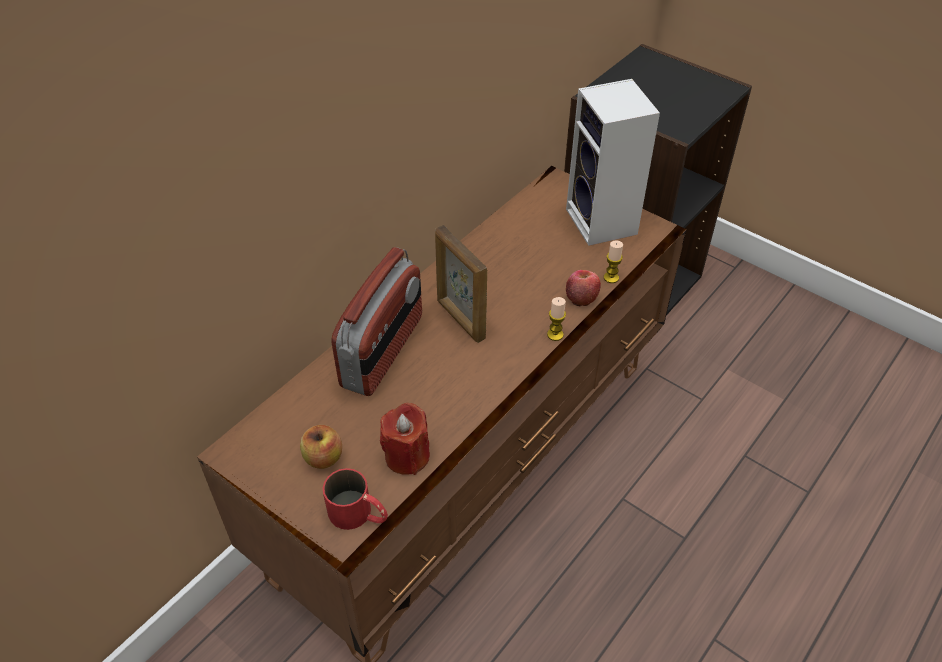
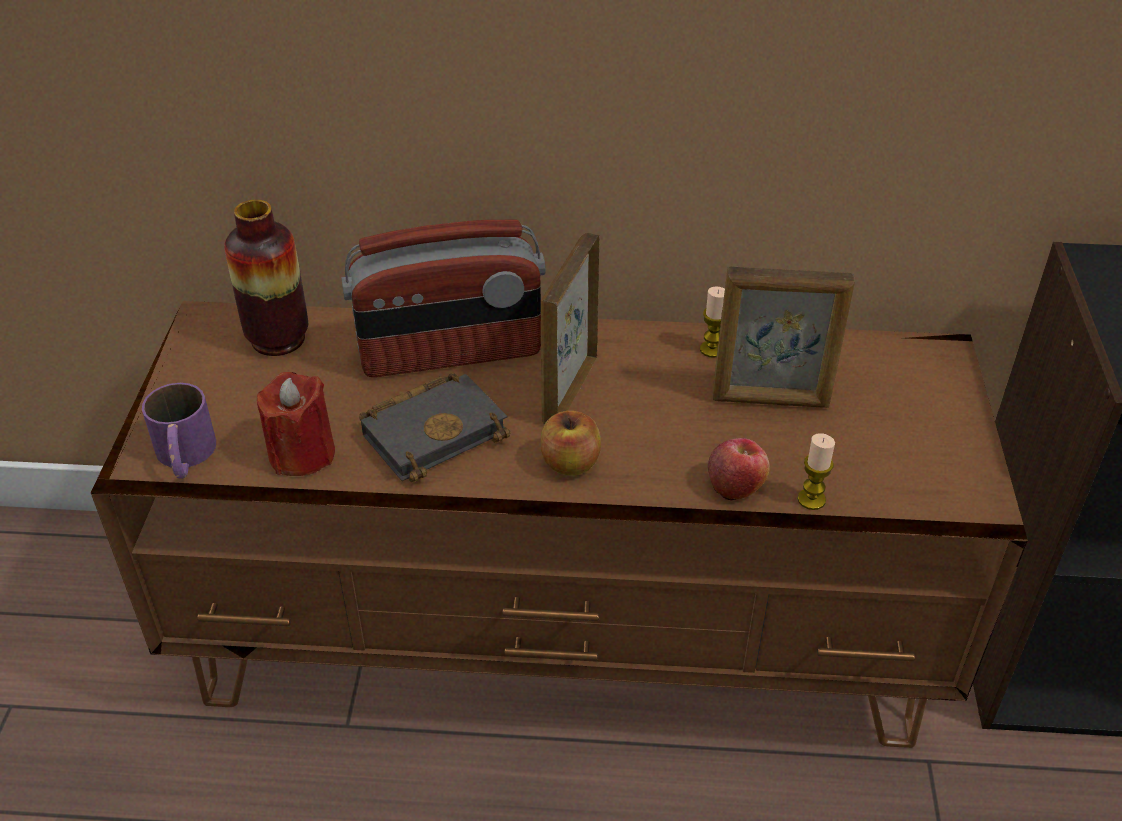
camera: 55 degrees right, 5 degrees down
(290, 423) = (278, 339): none -> vase
(323, 458) = (247, 389): apple -> apple (570, 463)
(359, 514) = (185, 458): red mug -> purple mug
(441, 388) = (435, 430): none -> black book
(536, 253) = (771, 401): none -> picture frame
(555, 334) = (633, 492): candle -> candle (712, 349)
(604, 223) = (918, 441): speaker -> none

